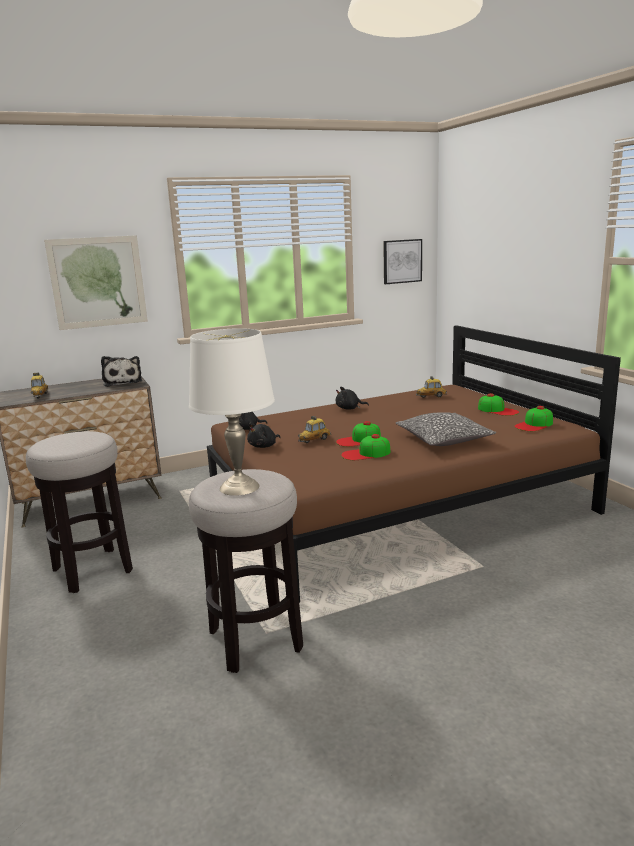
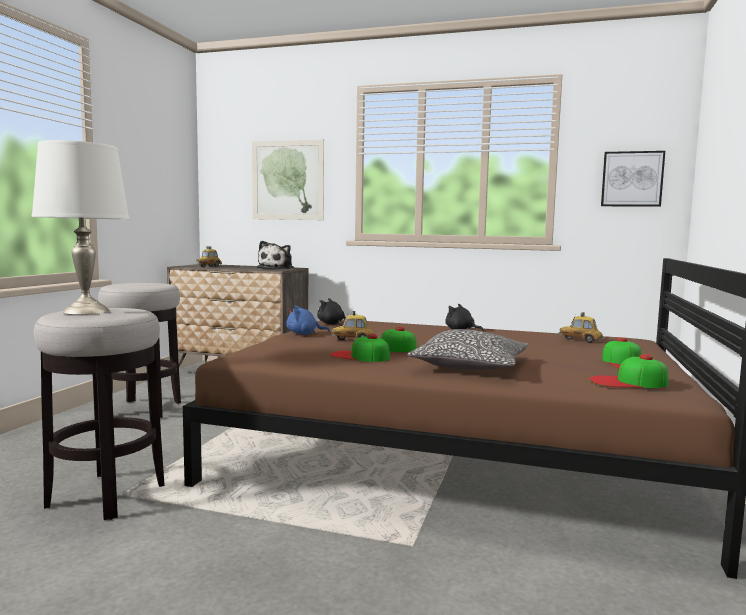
camera: 40 degrees right, 10 degrees down
(264, 446) = (304, 334): black plush toy -> blue plush toy

